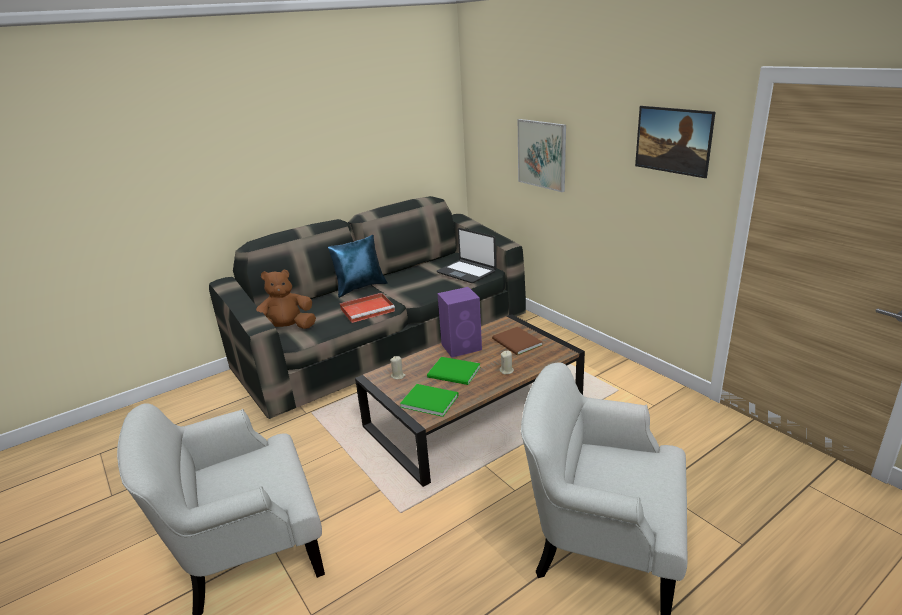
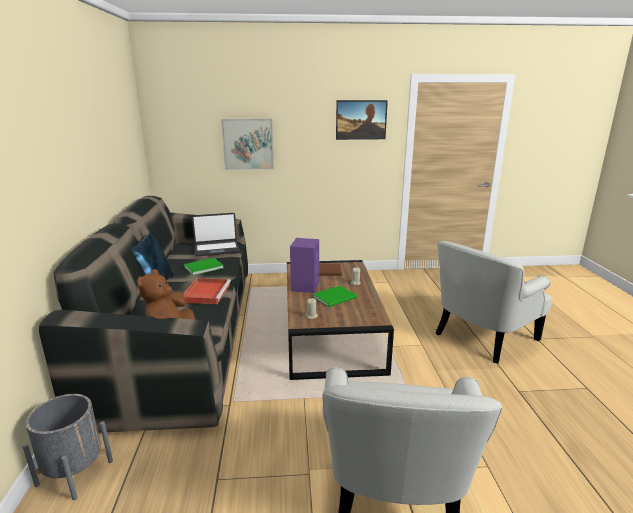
camera: 60 degrees left, 5 degrees down
(203, 392) = (75, 473): none -> grey planter
(428, 400) = (359, 314): green book -> green book (202, 267)

